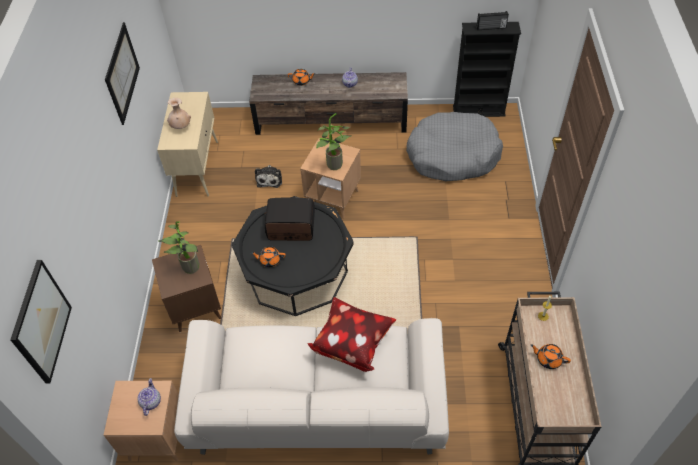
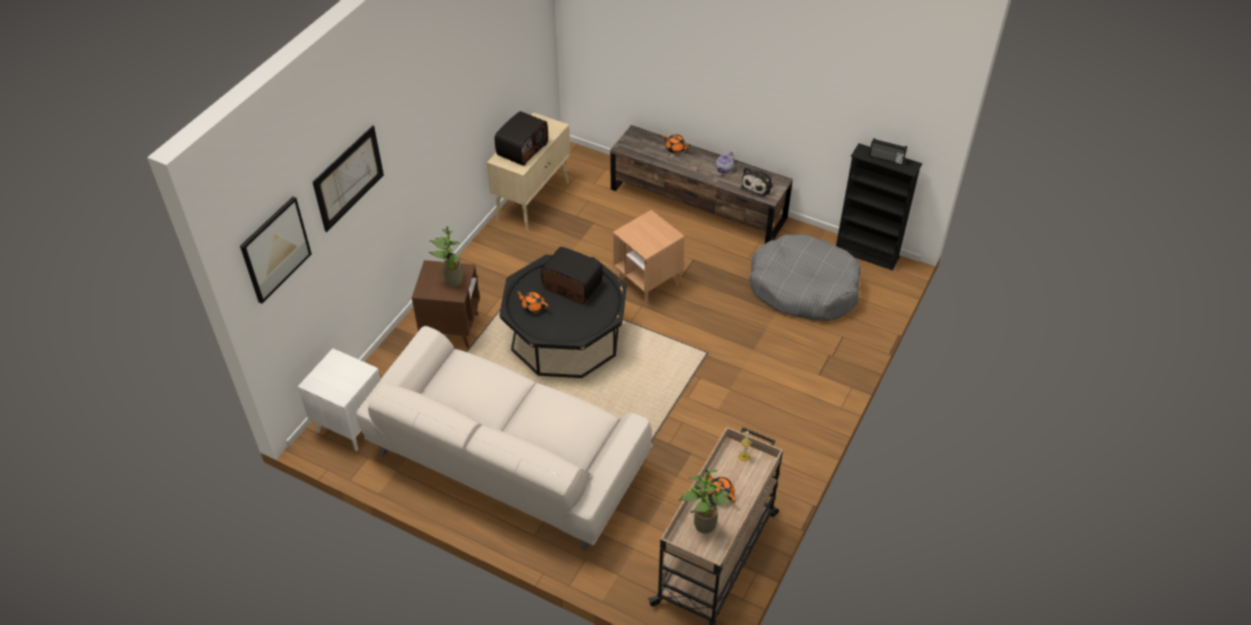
camera: 25 degrees right, 5 degrees down
(122, 73) = (466, 73): picture -> picture (348, 178)
(150, 402) = (350, 377): teapot -> none
(157, 437) = (351, 424): brown side table -> white side table
(181, 127) = (522, 149): beige vase -> radio
(269, 179) = (596, 238): plush toy -> plush toy (758, 186)
(333, 166) = (646, 242): potted plant -> potted plant (702, 526)
(352, 342) = (557, 408): pillow -> none

